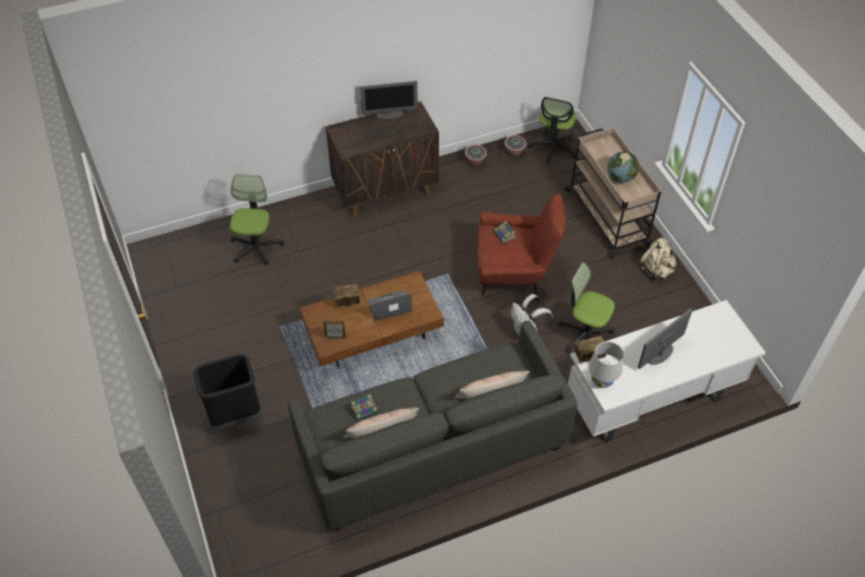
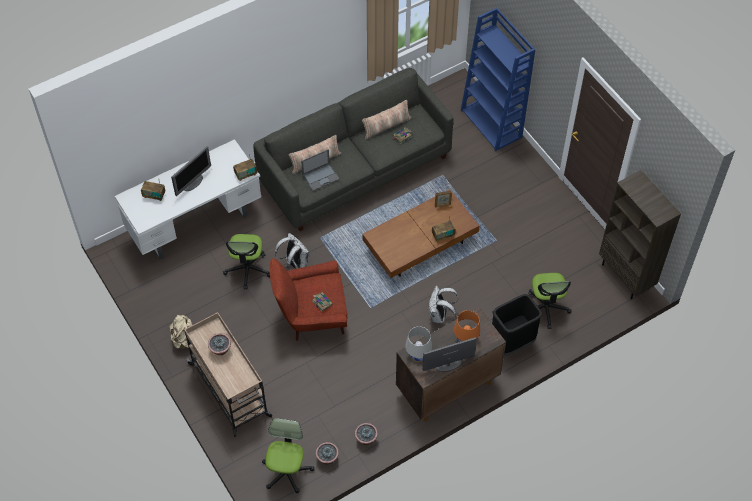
camera: 170 degrees right, 5 degrees up
(152, 266) = (626, 276): none -> brown bookcase
(221, 489) = (492, 124): none -> blue bookcase
(236, 414) = (503, 171): black trash can -> black trash can (512, 342)
(365, 132) = (466, 339): none -> orange table lamp
(373, 255) = (440, 316): none -> white backpack
(389, 306) = (408, 237): laptop -> laptop (321, 176)
(584, 335) = (248, 269): office chair -> office chair turned 75 degrees clockwise
(602, 380) = (236, 158): white table lamp -> white table lamp (418, 355)
(620, 178) = (220, 350): globe -> potted plant
(712, 345) = (154, 195): none -> radio

